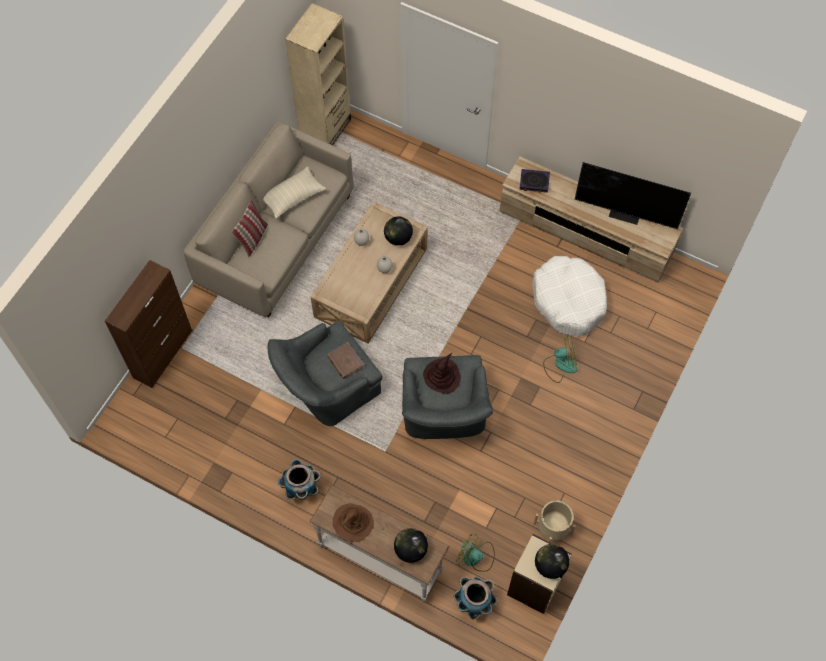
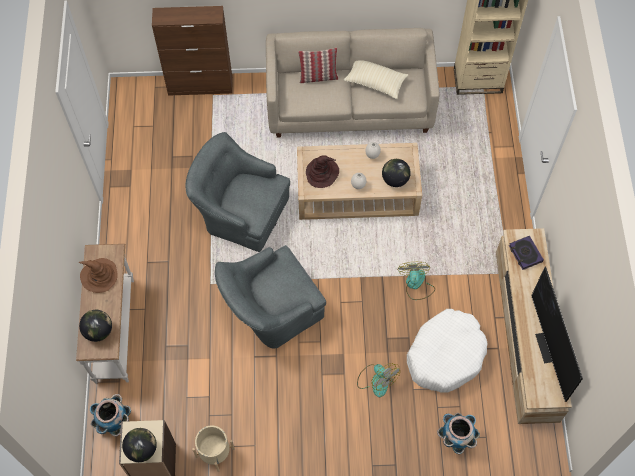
camera: 60 degrees right, 0 degrees up
(301, 489) = (143, 241): planter -> planter (456, 438)
(345, 361) = (253, 202): brown book -> none
(442, 376) = (284, 280): brown hat -> brown hat (322, 173)
(475, 557) = (156, 402): fan -> fan (416, 284)

